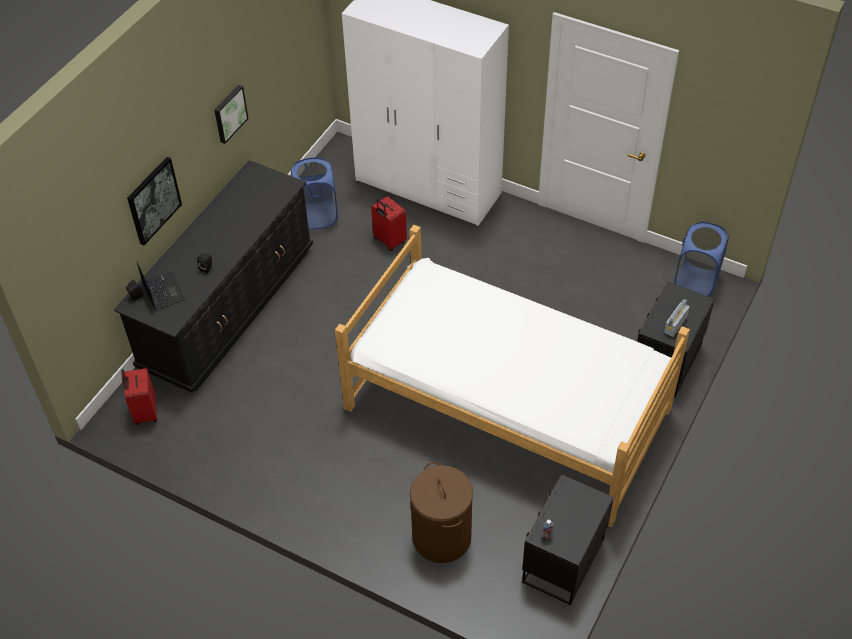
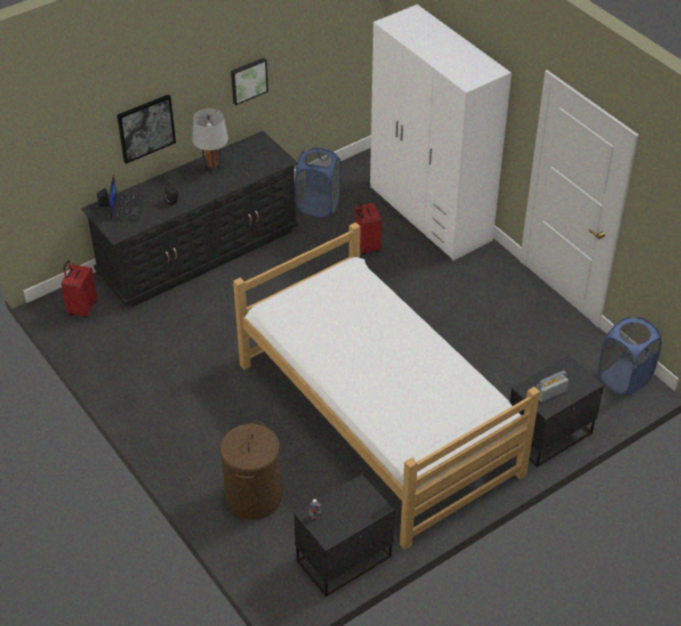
camera: 25 degrees right, 5 degrees down
(223, 216) = (212, 167): none -> grey table lamp

